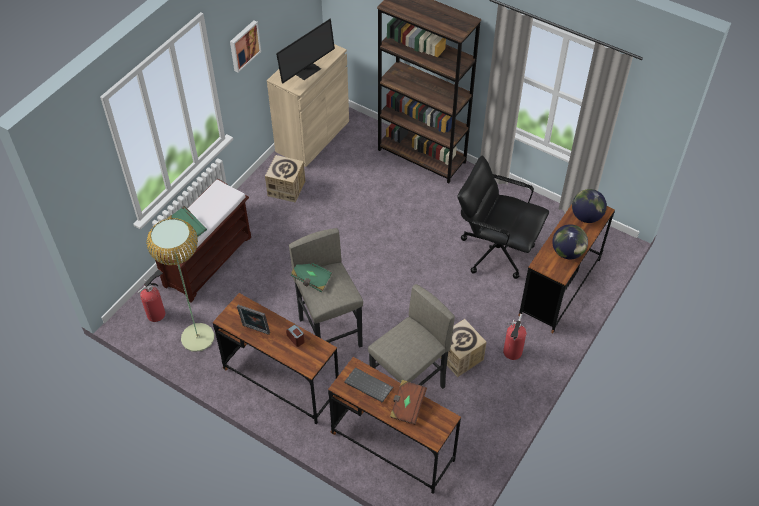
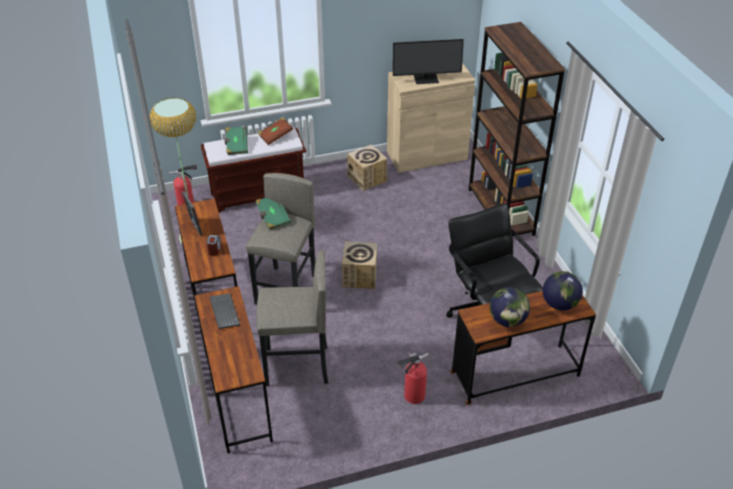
camera: 40 degrees right, 10 degrees down
(244, 45) = (366, 22): picture -> none
(407, 406) = (234, 345): brown book -> brown book (275, 136)
(459, 356) = (365, 370): cardboard box -> cardboard box (360, 276)

